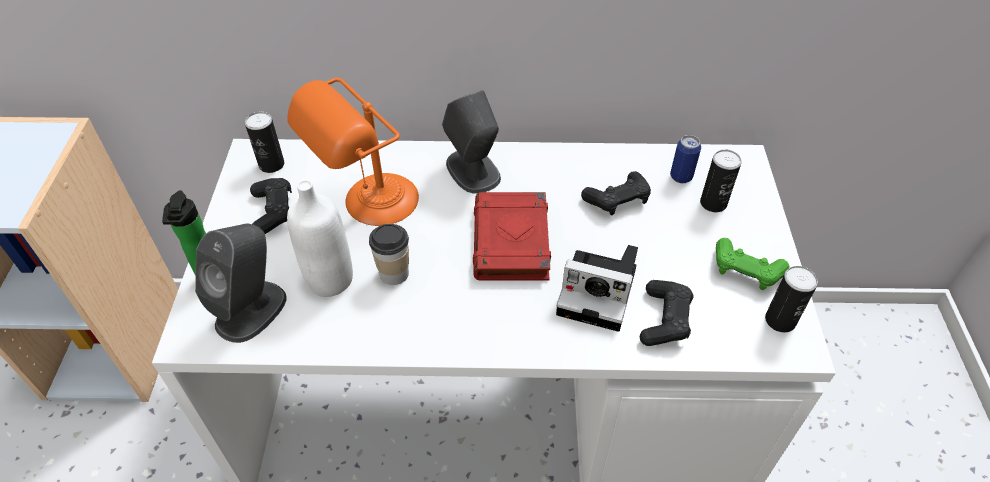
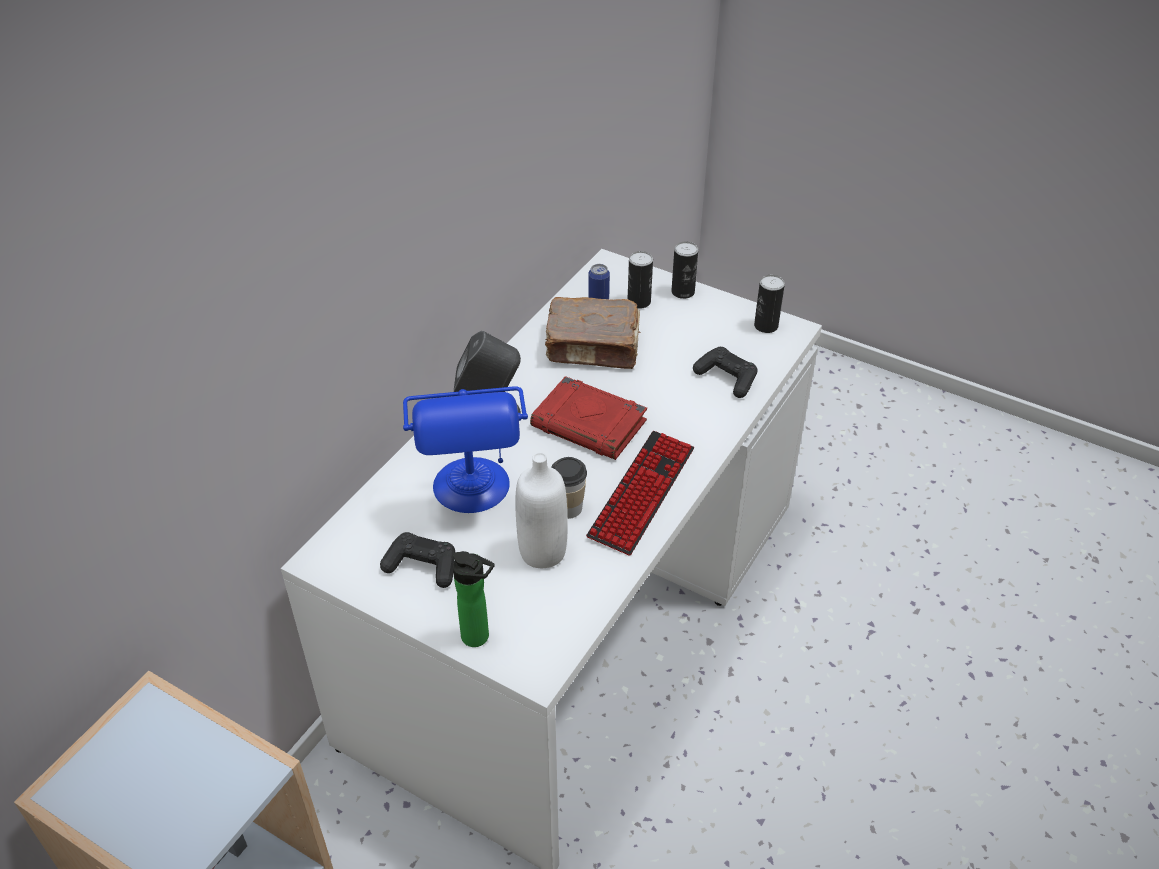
camera: 60 degrees left, 5 degrees down
(252, 310) = (537, 617): grey speaker -> none
(271, 164) = (352, 548): can -> can (683, 292)
(369, 207) = (474, 496): orange table lamp -> blue table lamp
(448, 319) = (642, 493): none -> keyboard
(600, 292) = (678, 398): camera -> none
(617, 200) = (594, 347): black game controller -> brown book
(746, 270) = (713, 319): green game controller -> none

